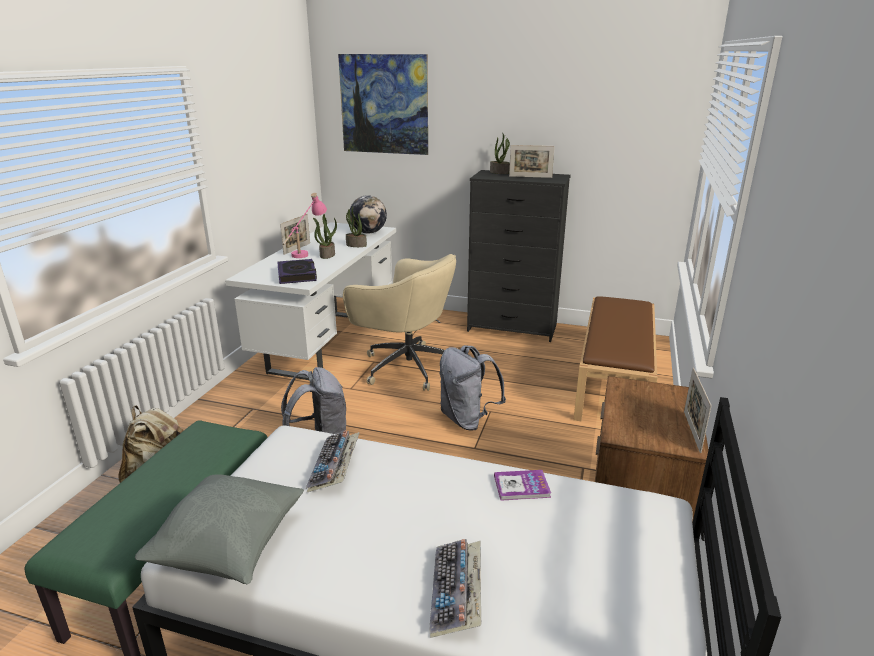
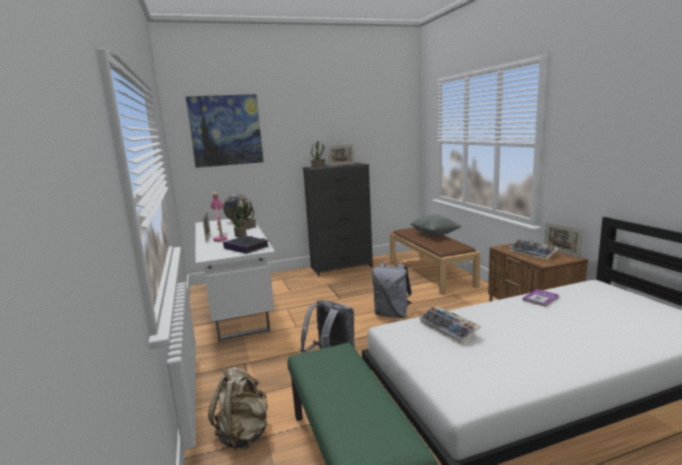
camera: 35 degrees left, 10 degrees down
(229, 549) = (484, 386): grey pillow -> grey pillow (434, 235)
(406, 366) = (312, 303): beige office chair -> none
(457, 594) = (611, 343): keyboard -> keyboard (533, 253)

